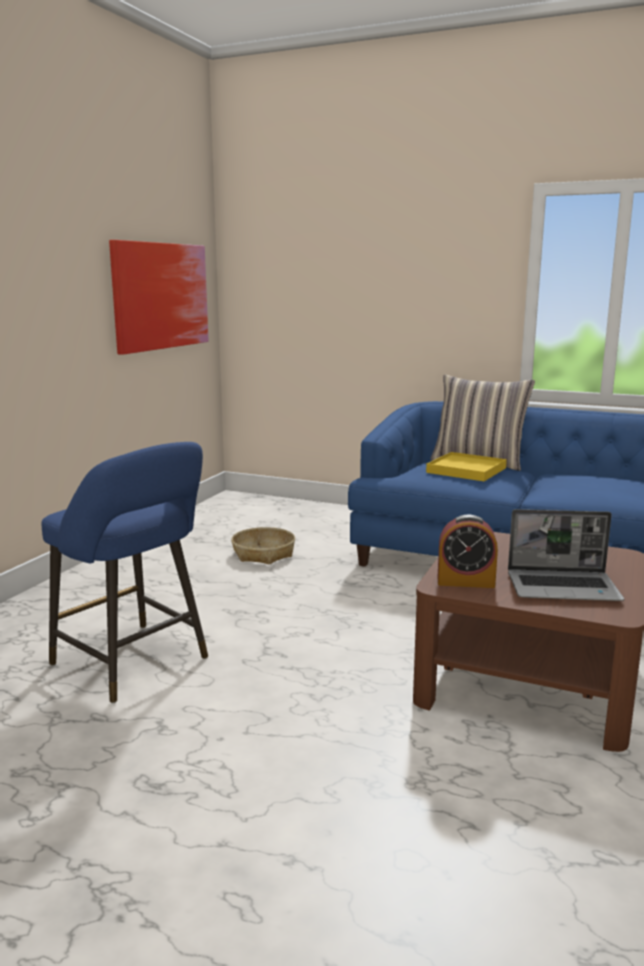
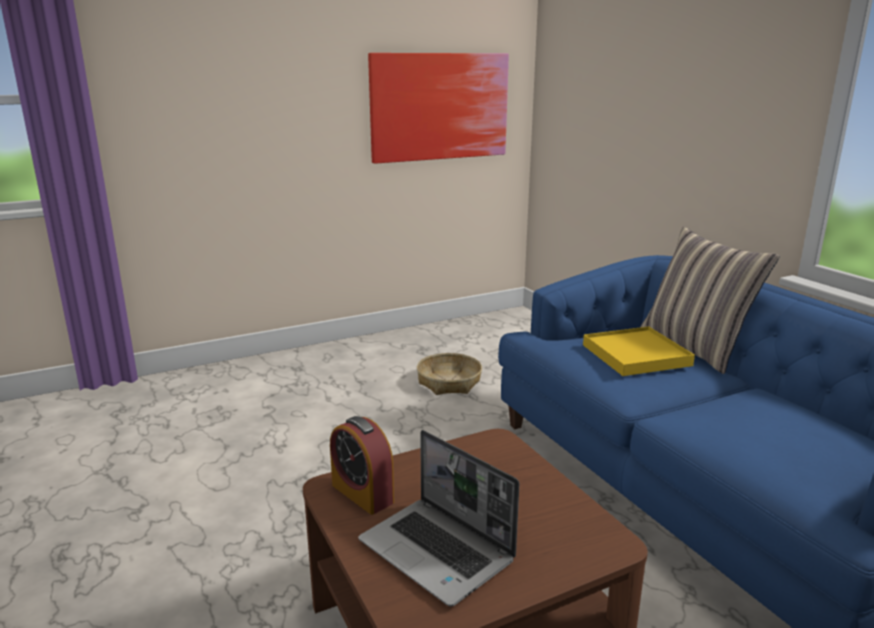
camera: 40 degrees right, 5 degrees up
(135, 664) = (206, 448): blue stool -> none

